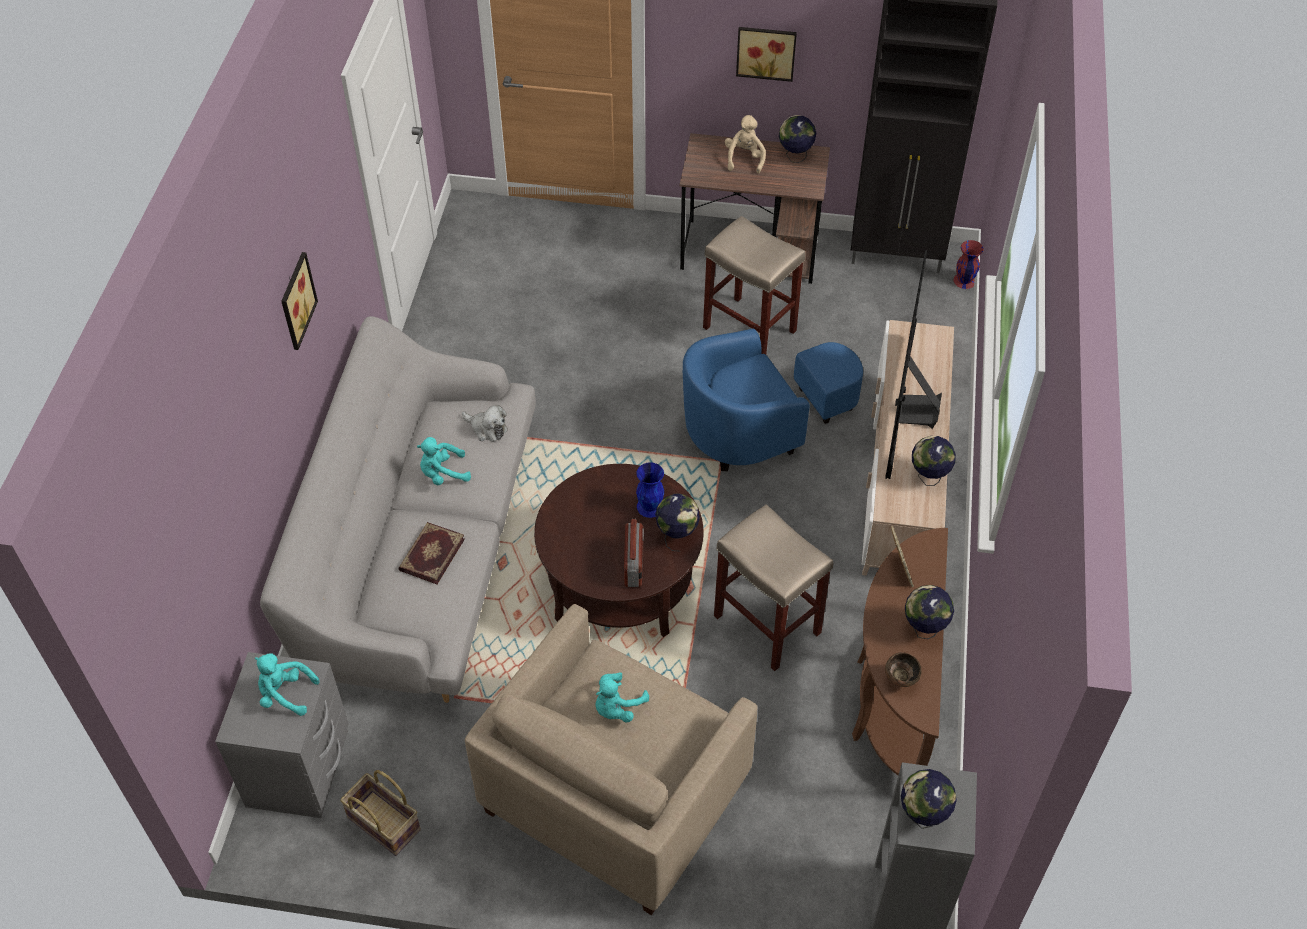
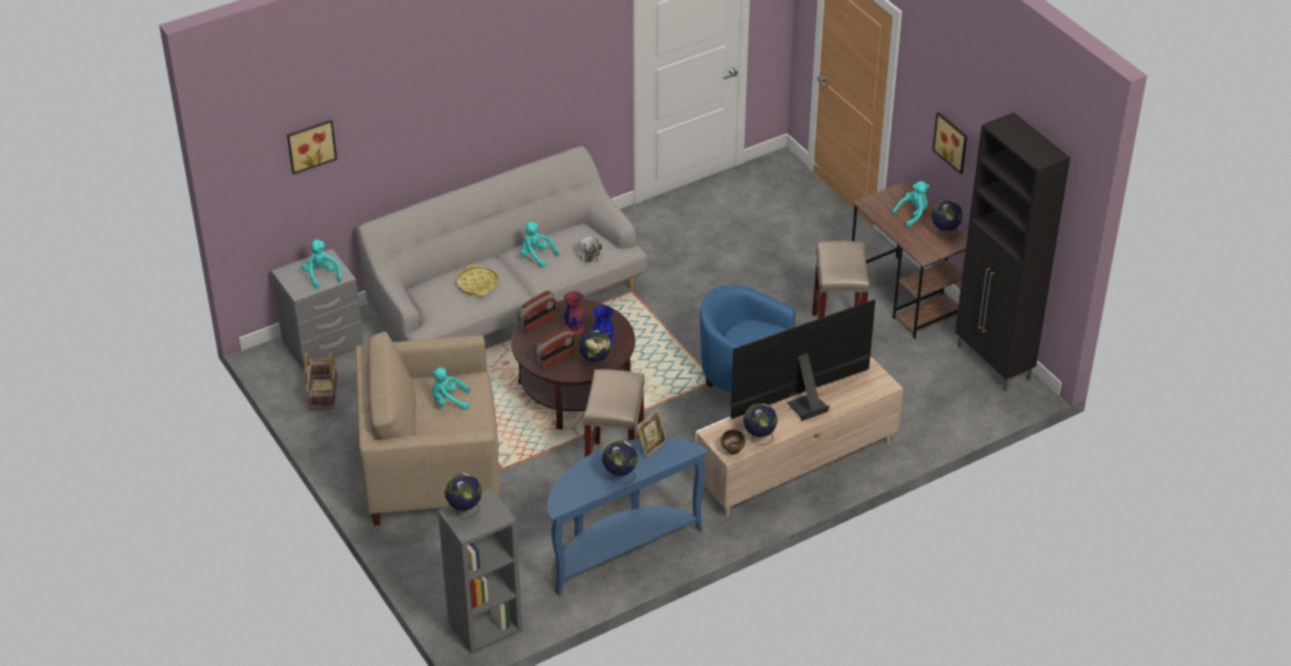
camera: 50 degrees right, 10 degrees down
(295, 300) = (499, 84): picture -> picture (310, 145)
(431, 554) = (478, 284): book -> yellow tray
(560, 543) = (537, 323): none -> radio
(744, 158) = (912, 214): beige plush toy -> turquoise plush toy
(890, 701) = (619, 548): brown console table -> blue console table
(900, 680) = (573, 485): brown bowl -> brown bowl (733, 451)
(964, 280) = (1013, 406): red vase -> red vase (574, 327)

